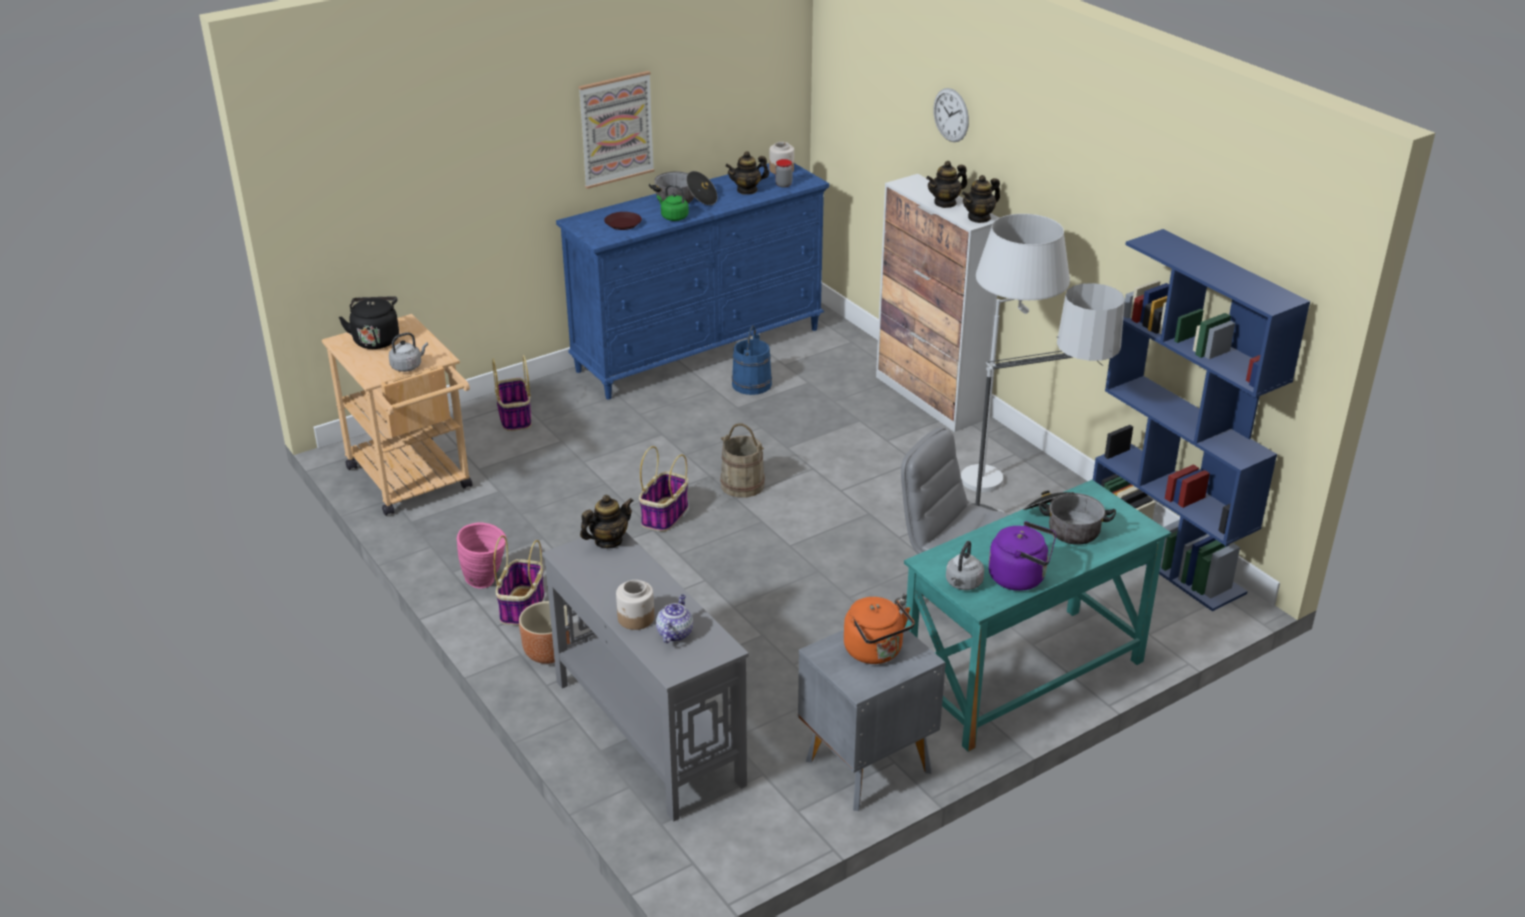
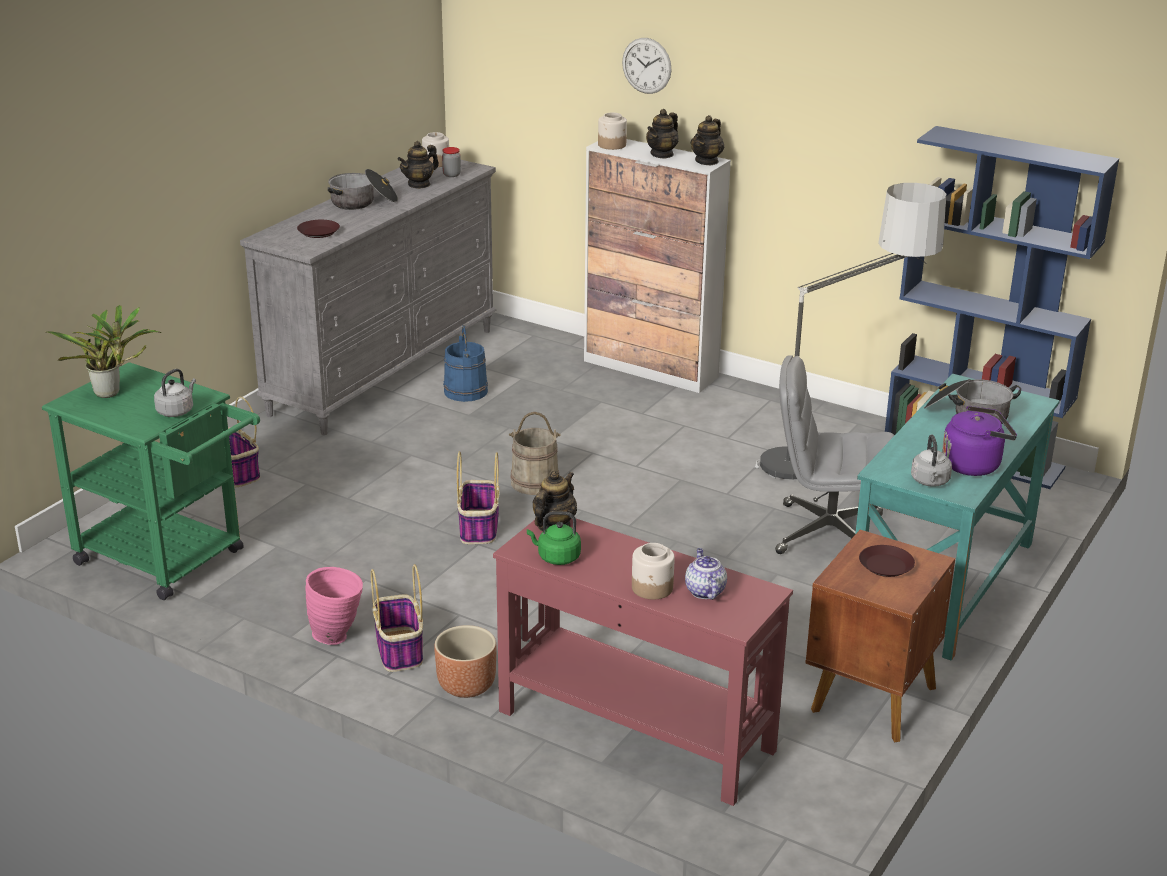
camera: 25 degrees left, 5 degrees down
(376, 339) = (111, 393): black kettle -> potted plant
(414, 483) = (170, 561): beige cart -> green cart
(616, 129) = (287, 130): picture -> none
(648, 731) = (634, 730): grey console table -> red console table
(673, 217) = (366, 218): green kettle -> green kettle (556, 557)
(700, 349) = (385, 371): blue dresser -> grey dresser
(865, 765) = (870, 699): grey nightstand -> brown nightstand
(876, 652) = (886, 566): orange kettle -> brown plate
(910, 185) = (612, 145): none -> jar
(1002, 475) = (774, 419): white floor lamp -> none

